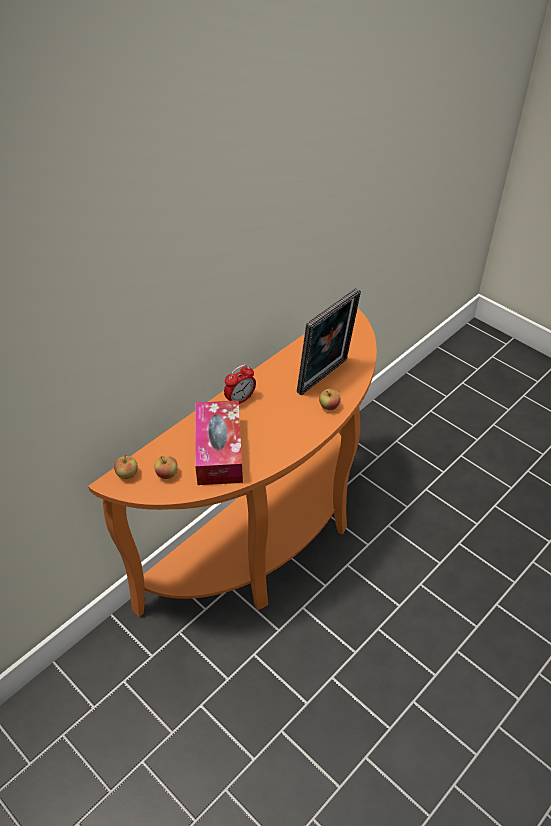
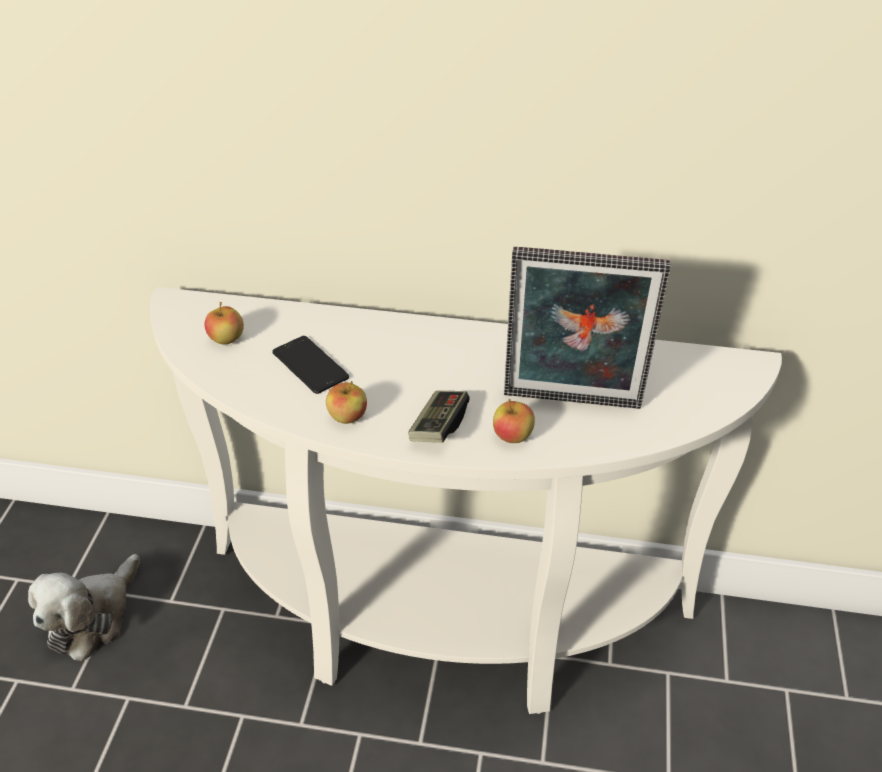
camera: 55 degrees right, 5 degrees down
(127, 474) = (199, 307): apple -> apple (347, 417)
(129, 702) = (92, 617): none -> plush toy
(219, 451) = (310, 365): tissue box -> phone
(240, 399) = (430, 339): alarm clock -> none
(270, 541) = (440, 627): orange console table -> white console table
(302, 426) = (438, 426): none -> game controller

